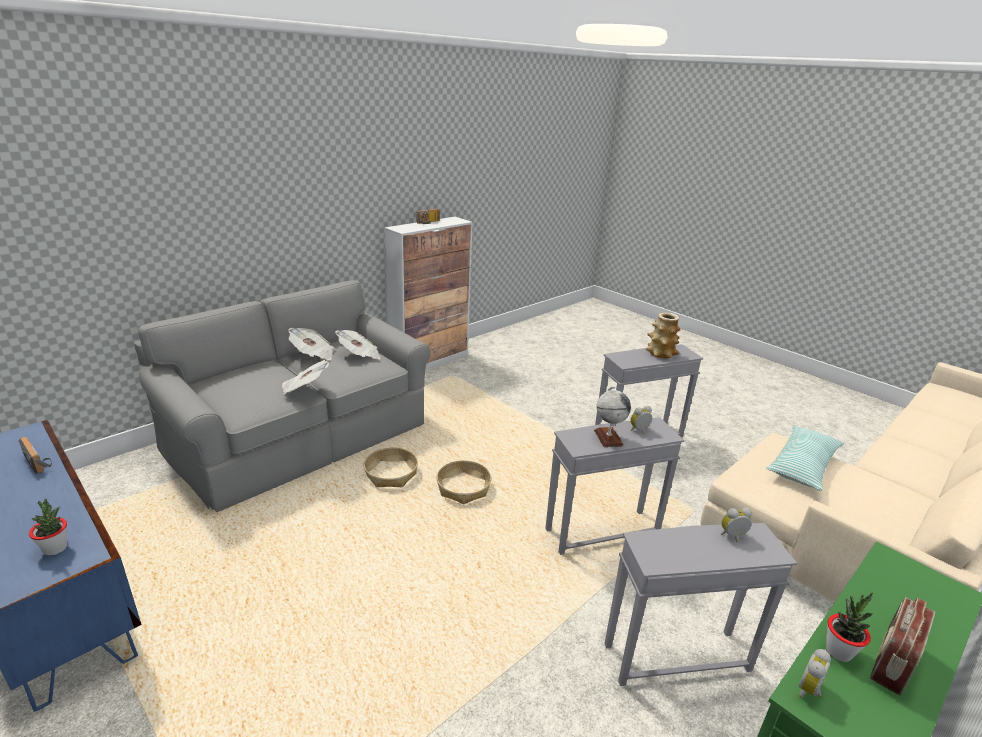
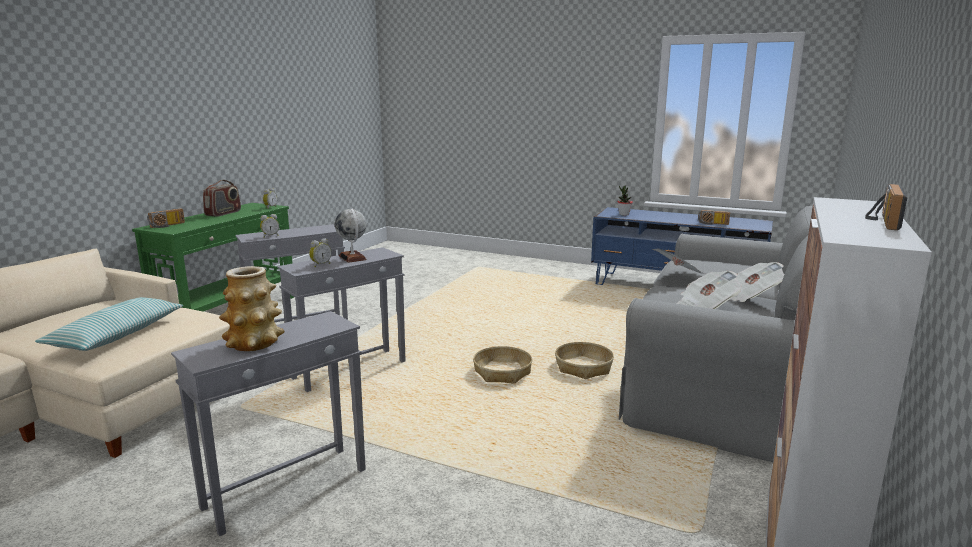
camera: 160 degrees right, 10 degrees down
(838, 651) = (247, 213): potted plant -> none
(931, 593) = (167, 225): none -> radio

